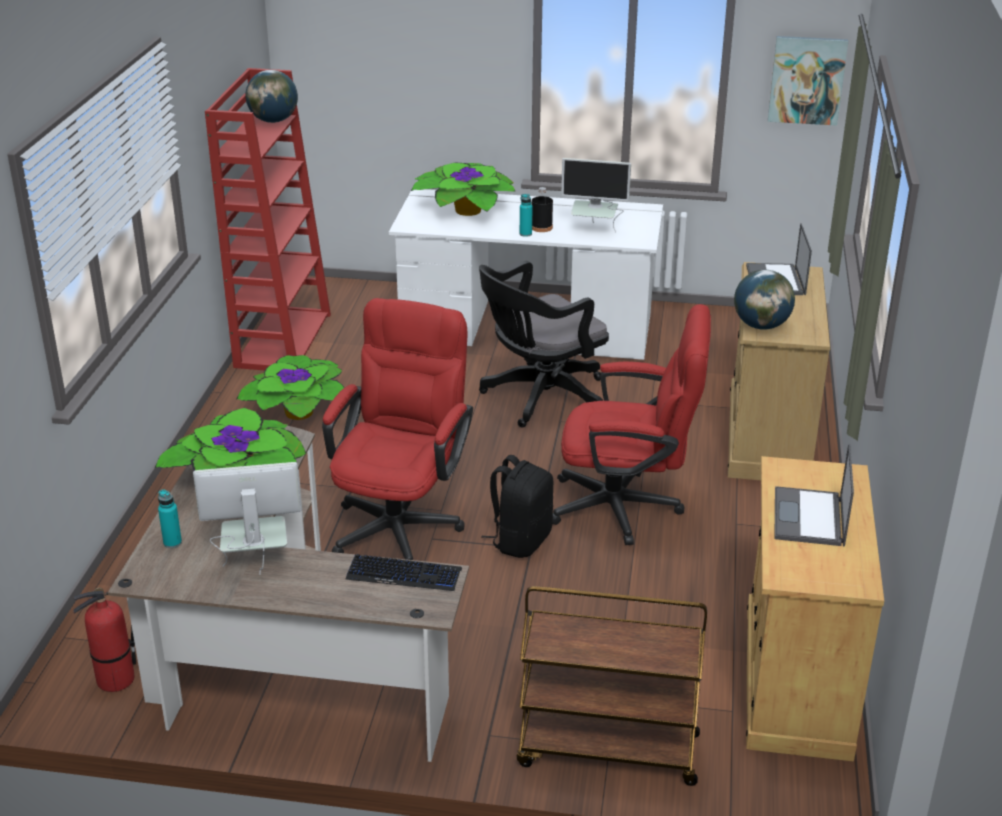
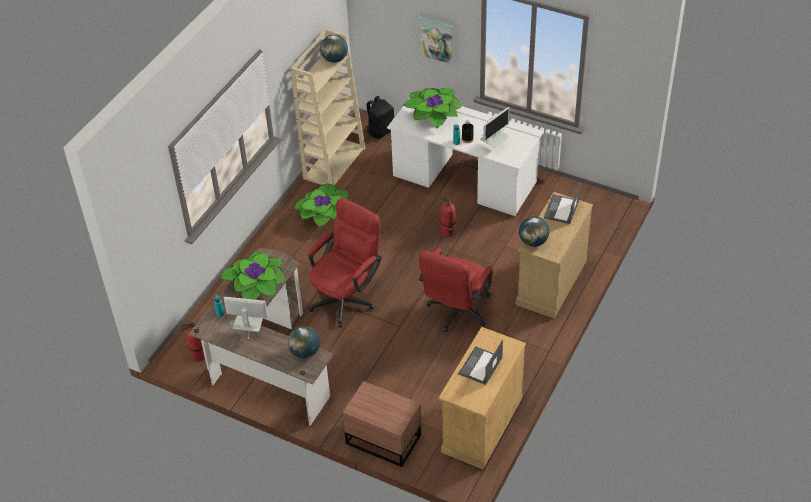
camera: 20 degrees right, 15 degrees up
(282, 339) = (334, 162): red bookcase -> beige bookcase
(404, 575) = (305, 352): keyboard -> globe
(520, 540) = (397, 321): black backpack -> black backpack (380, 131)
(539, 398) = (447, 232): black office chair -> fire extinguisher
(594, 230) = (494, 146): monitor -> monitor turned 75 degrees counterclockwise
(607, 750) = (383, 438): brown cart -> brown nightstand
(627, 508) = (456, 313): red office chair -> red office chair turned 90 degrees clockwise
(807, 80) = (625, 85): picture -> picture (436, 39)

